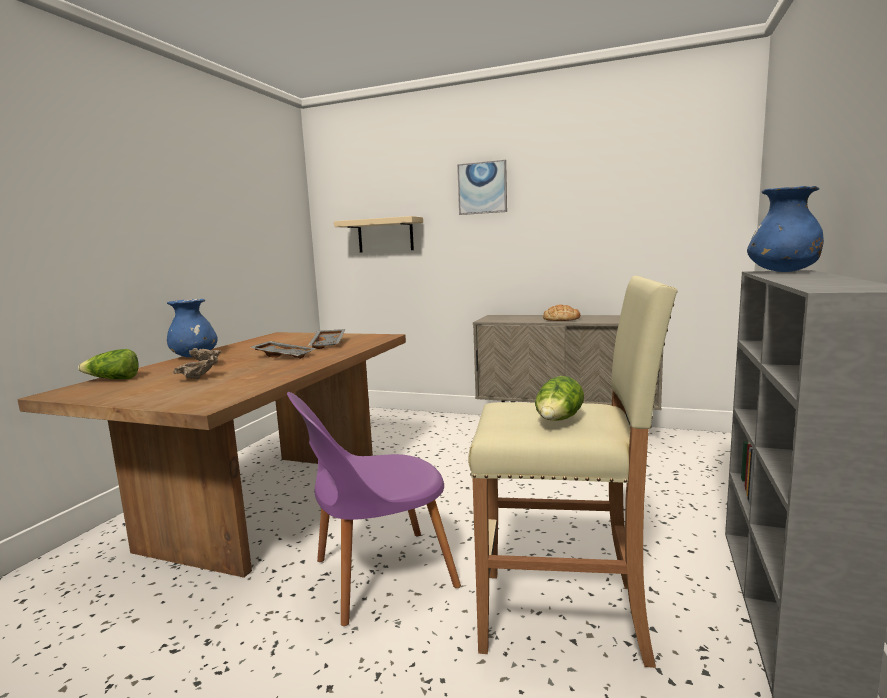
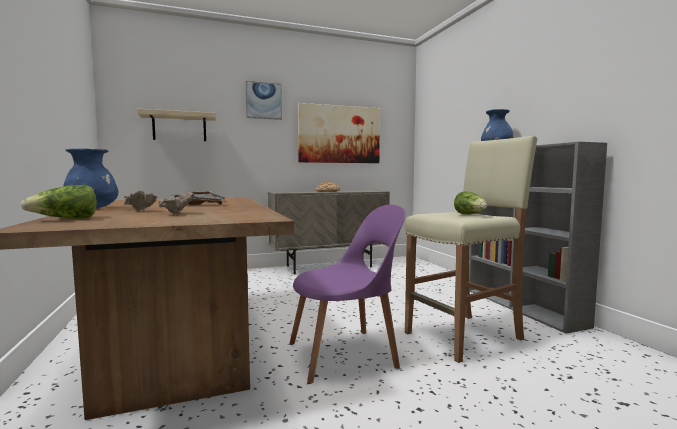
camera: 40 degrees left, 5 degrees down
(378, 575) = (346, 354): purple chair -> purple chair turned 135 degrees counterclockwise
(599, 225) = (339, 134): none -> picture

